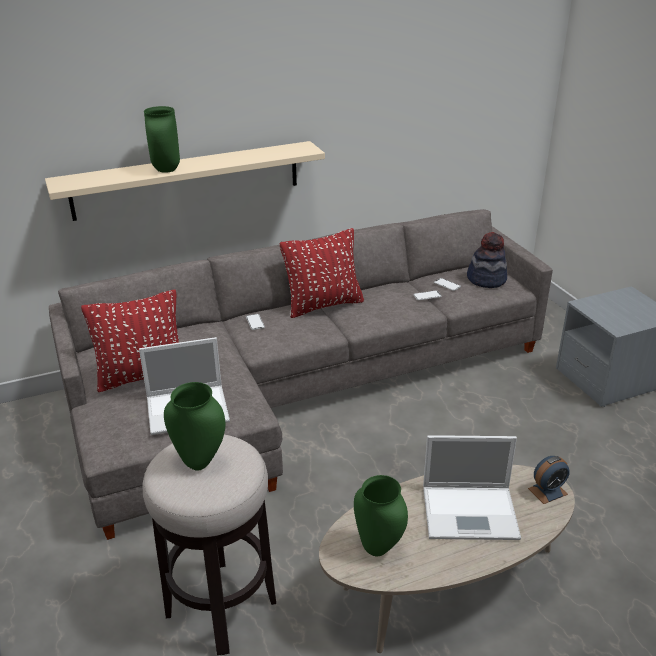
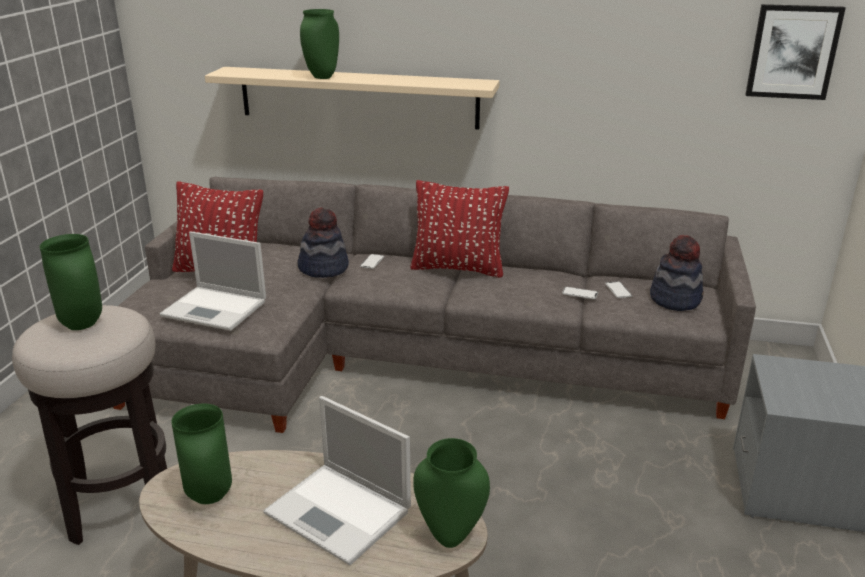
camera: 35 degrees right, 5 degrees down
(225, 341) = (323, 268): none -> hat
(508, 83) = (793, 52): none -> picture
(547, 491) = (451, 536): alarm clock -> green vase

